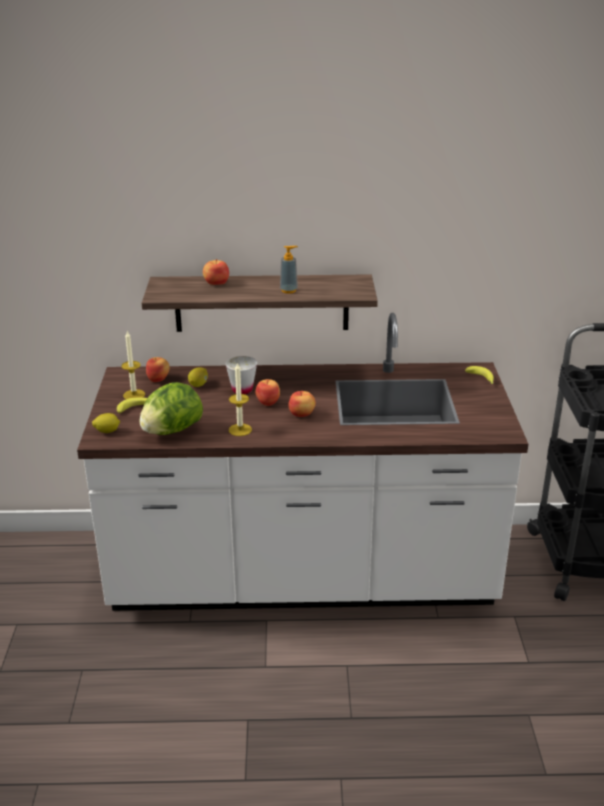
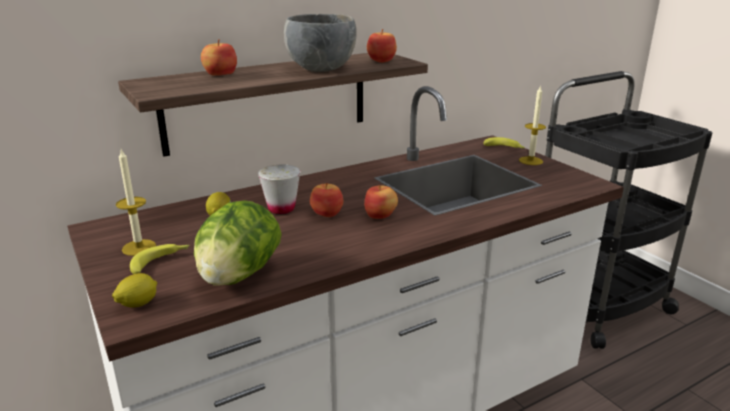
camera: 30 degrees left, 5 degrees down
(158, 379) = (158, 222): apple -> apple (382, 60)
(240, 430) = (329, 250): candle -> candle (531, 161)
(288, 290) = (320, 69): soap dispenser -> grey bowl

